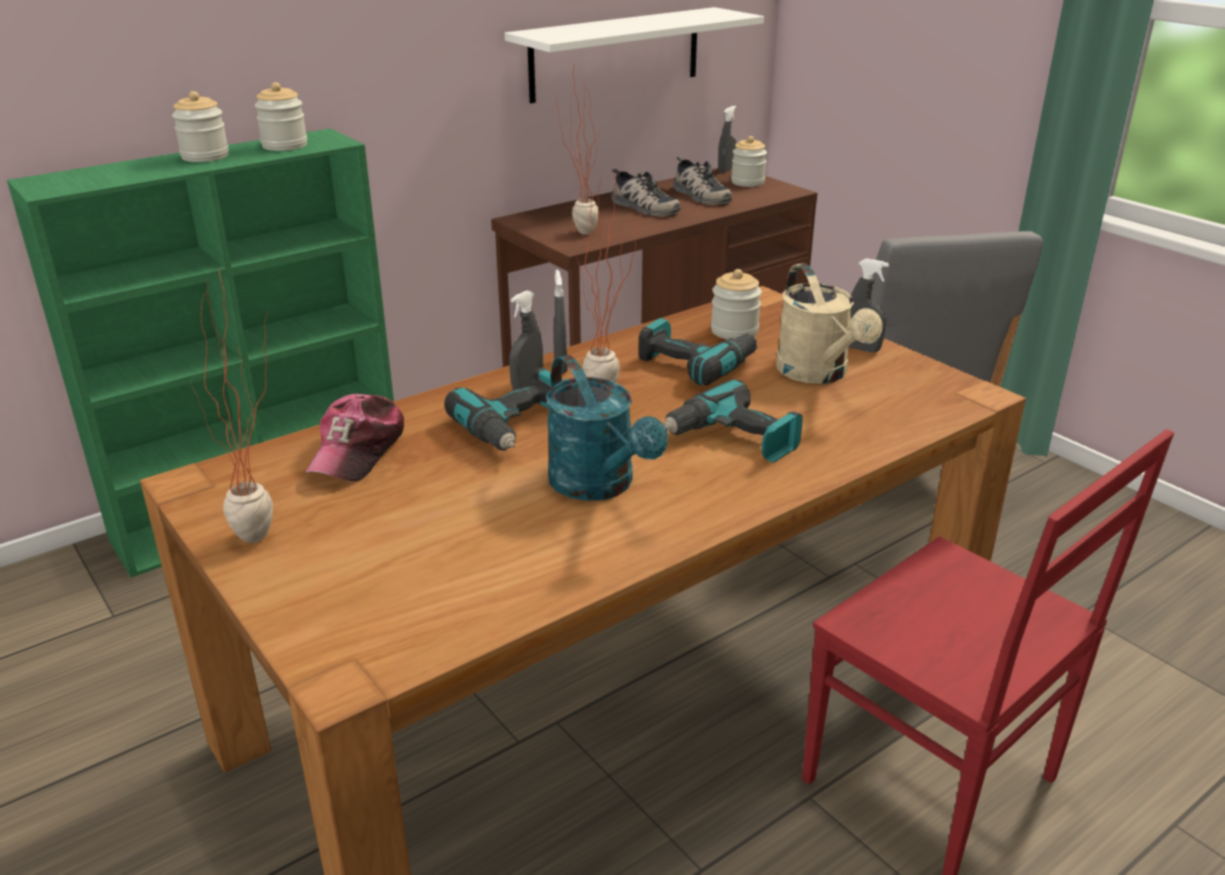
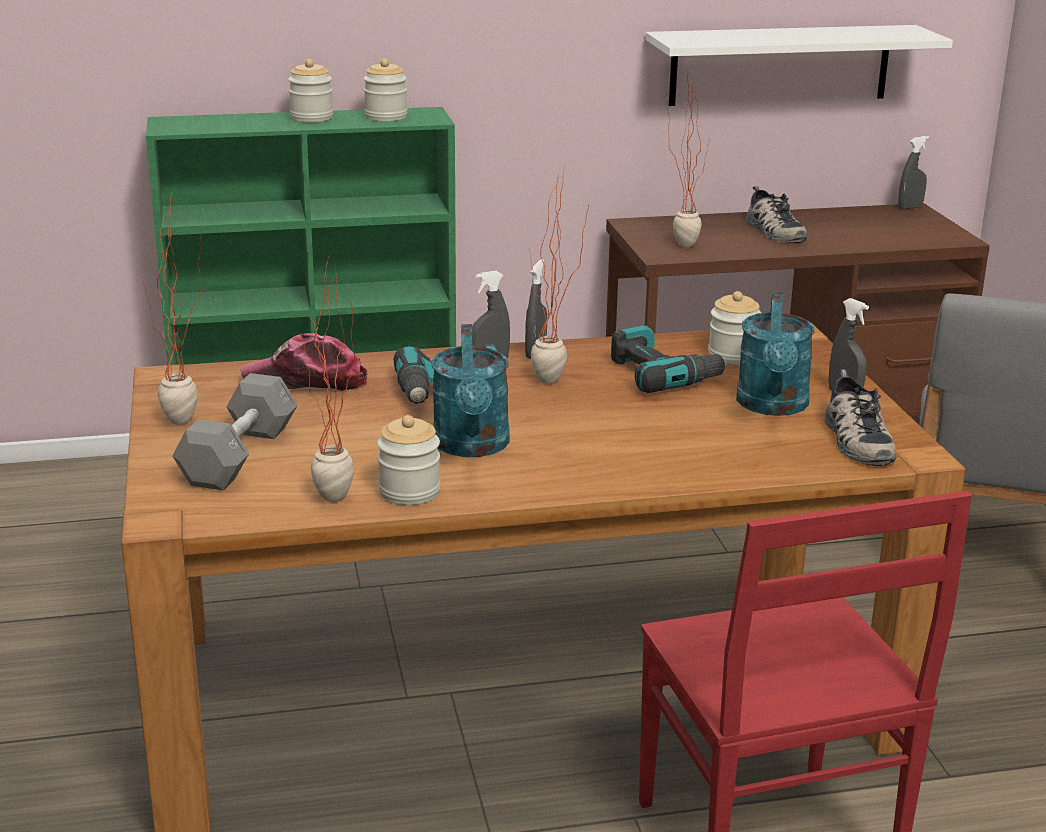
camera: 25 degrees right, 5 degrees down
(358, 451) = (306, 381): cap -> cap turned 45 degrees clockwise
(362, 564) = (239, 456): none -> grey dumbbell
(525, 598) = (335, 505): none -> potted plant
(699, 195) = (848, 228): shoe -> shoe (854, 439)
(733, 440) = (626, 440): power drill -> none
(747, 182) = (919, 223): jar -> jar (409, 492)
(818, 374) = (773, 406): beige watering can -> turquoise watering can

